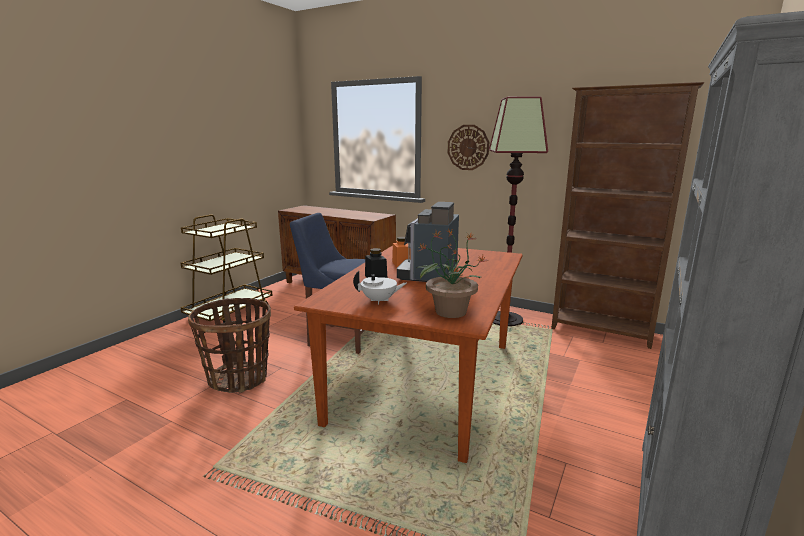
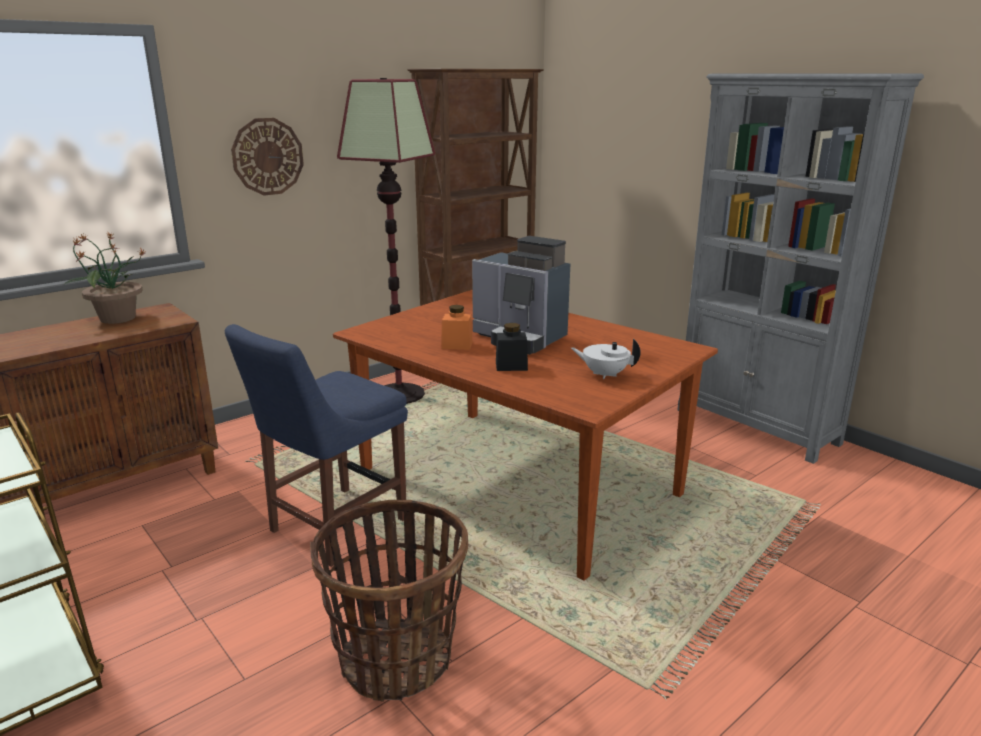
camera: 70 degrees left, 5 degrees up
(379, 301) = (604, 374): white teapot -> white teapot turned 90 degrees counterclockwise
(449, 311) = (654, 350): potted plant -> potted plant (116, 318)

